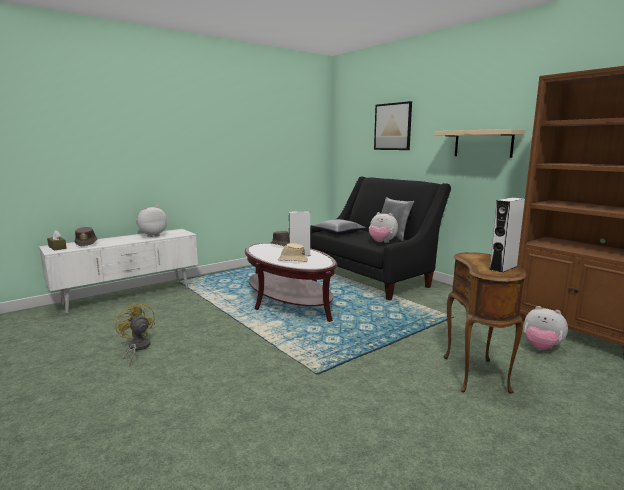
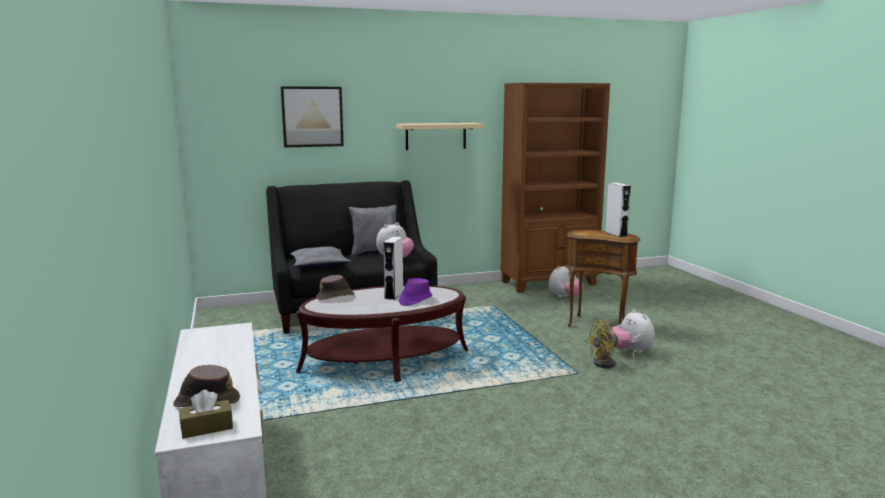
camera: 70 degrees left, 0 degrees up
(137, 348) = (468, 466): yellow fan -> yellow fan (610, 365)
(152, 235) = (211, 350): plush toy -> plush toy (631, 351)
(292, 260) = (415, 300): beige hat -> purple hat

